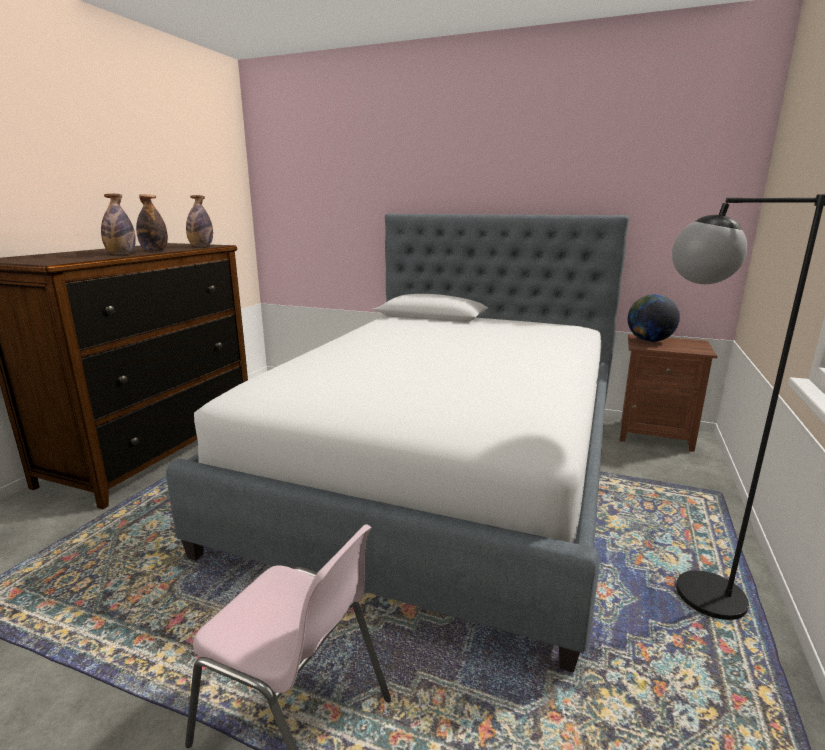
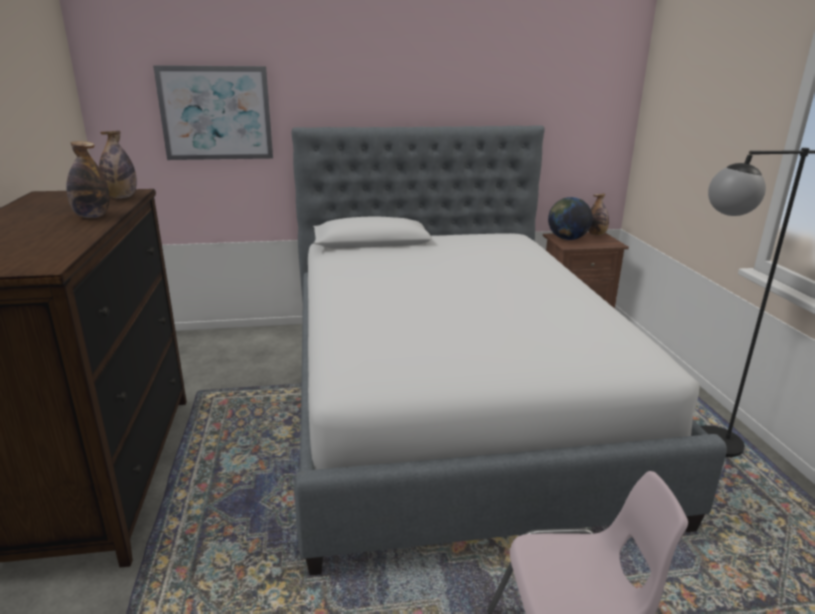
camera: 30 degrees left, 5 degrees up
(121, 254) = (75, 231): bottle -> bottle (596, 234)
(334, 202) = (216, 113): none -> picture

